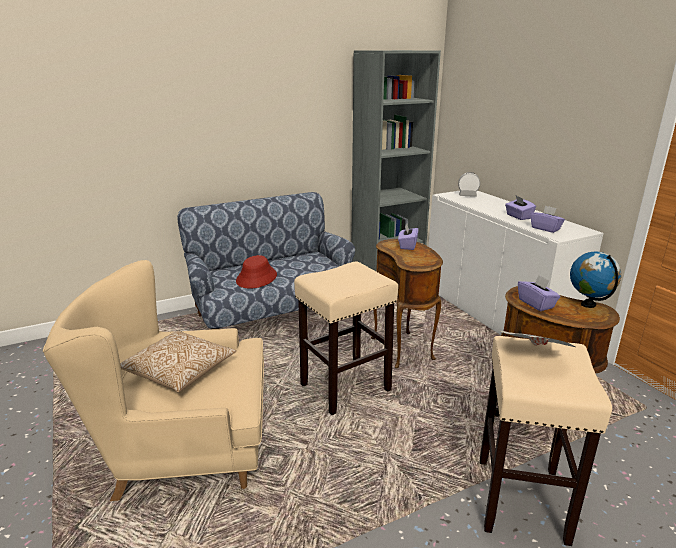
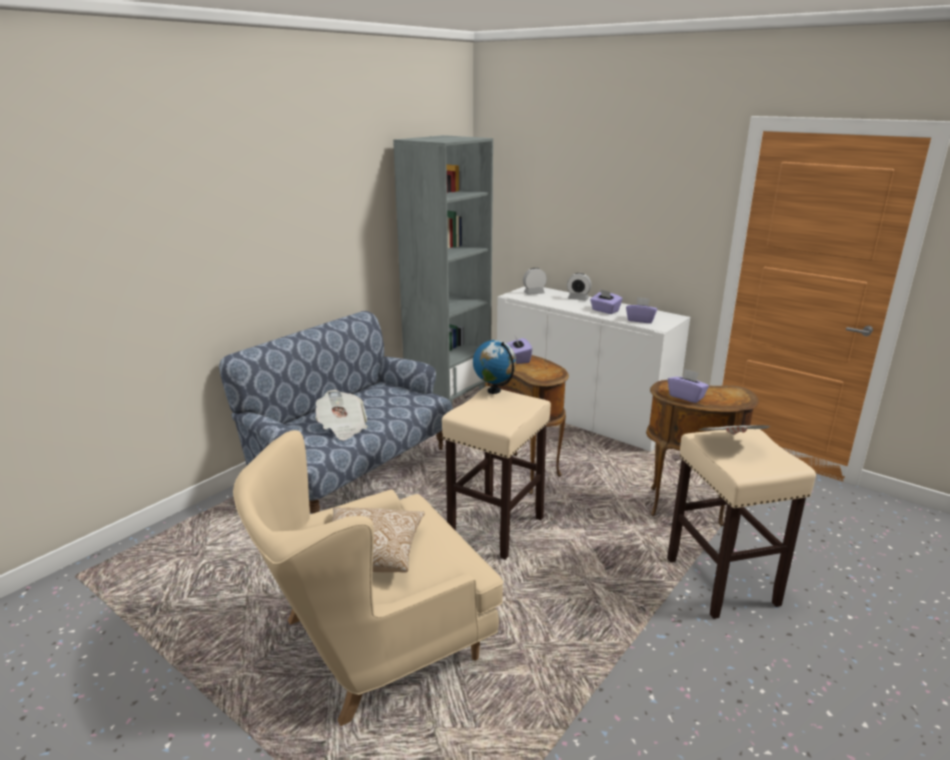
camera: 25 degrees left, 0 degrees up
(257, 278) = (342, 427): red hat -> newspaper
(503, 204) = (578, 298): none -> alarm clock
(588, 304) = (726, 389): globe -> globe (494, 391)

